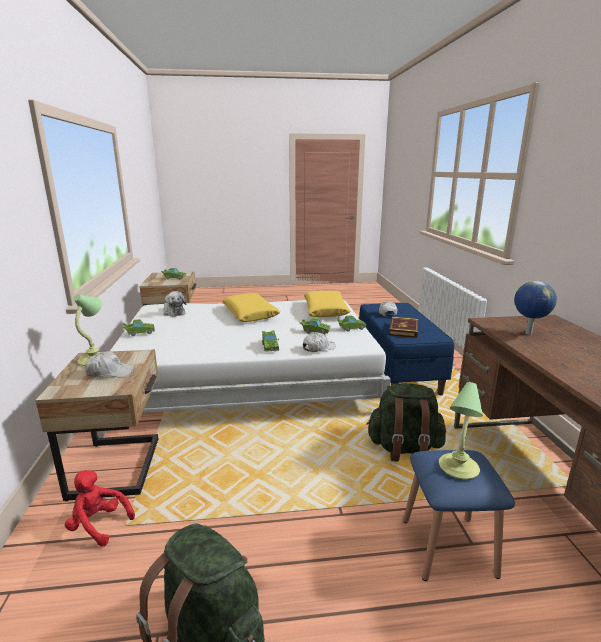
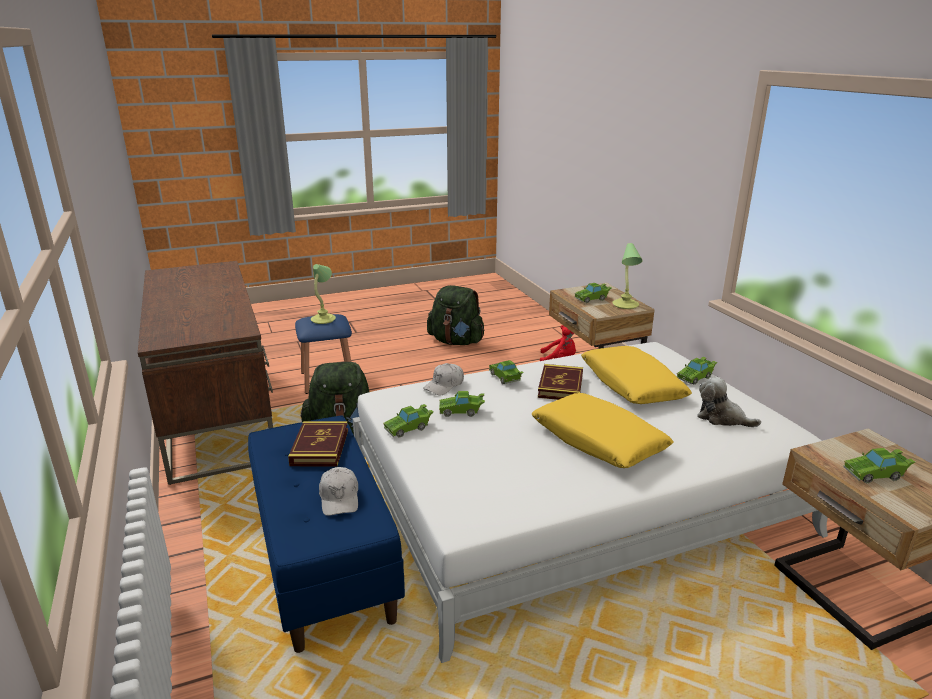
camera: 165 degrees right, 5 degrees up
(110, 372) = (592, 299): white cap -> green toy car
(238, 336) = (560, 386): none -> book
(325, 310) = (467, 476): yellow pillow -> yellow pillow (631, 385)
(528, 333) = (216, 319): globe -> none

